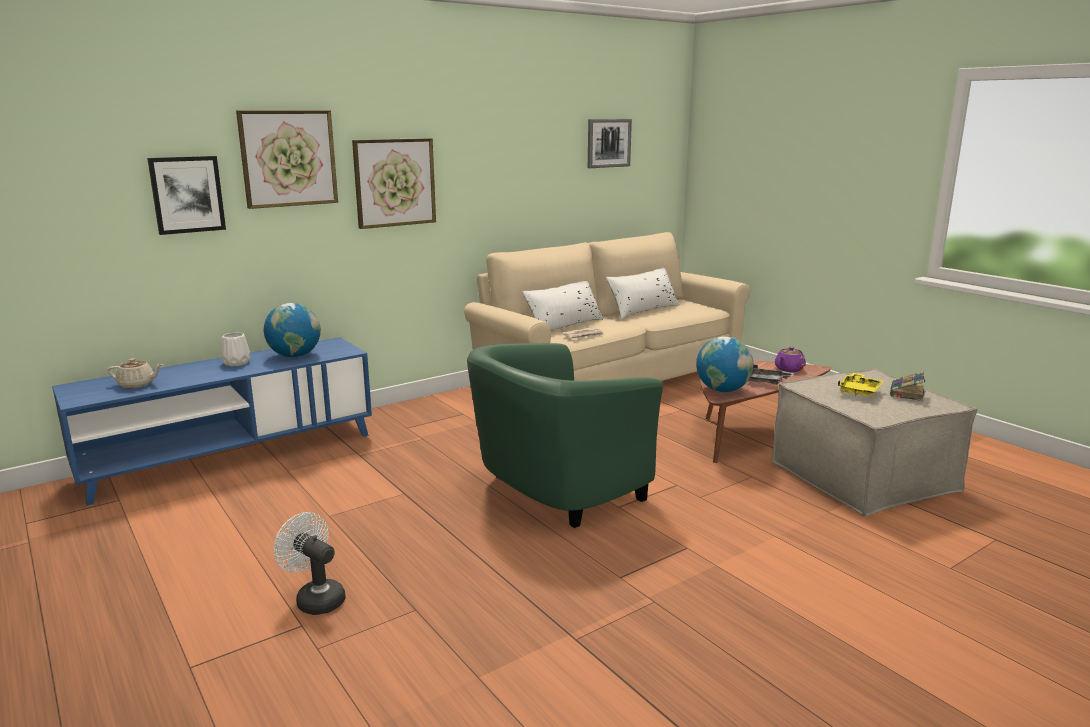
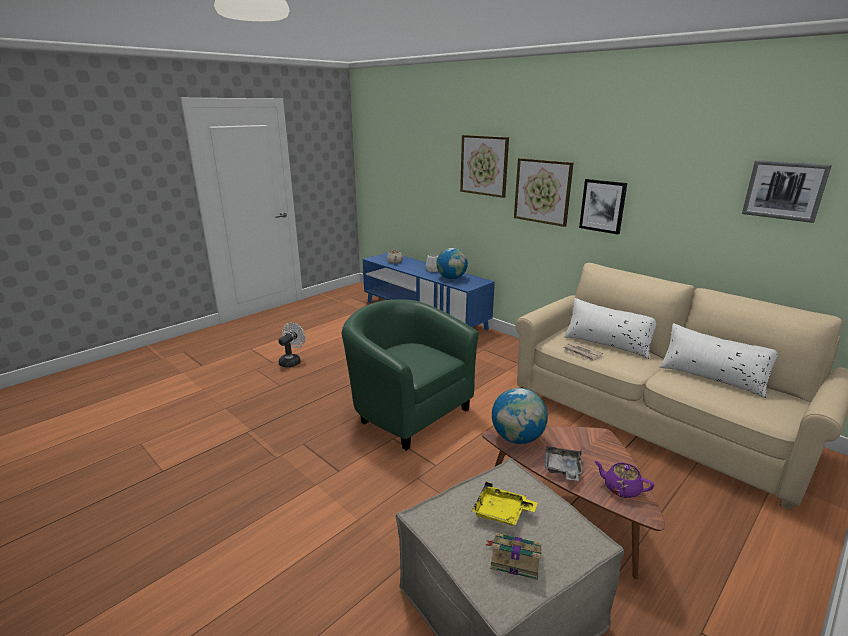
camera: 80 degrees right, 5 degrees up
(187, 194) = (439, 178): picture -> picture (603, 206)

